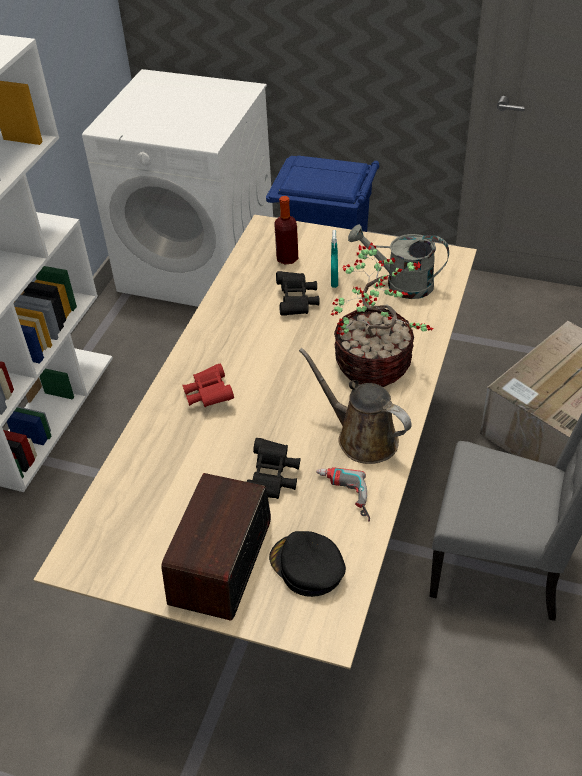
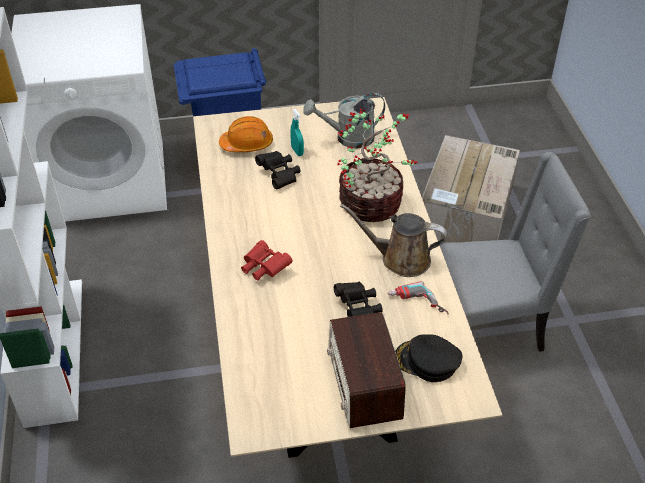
camera: 30 degrees left, 0 degrees up
(287, 258) = (247, 144): bottle -> orange hard hat

